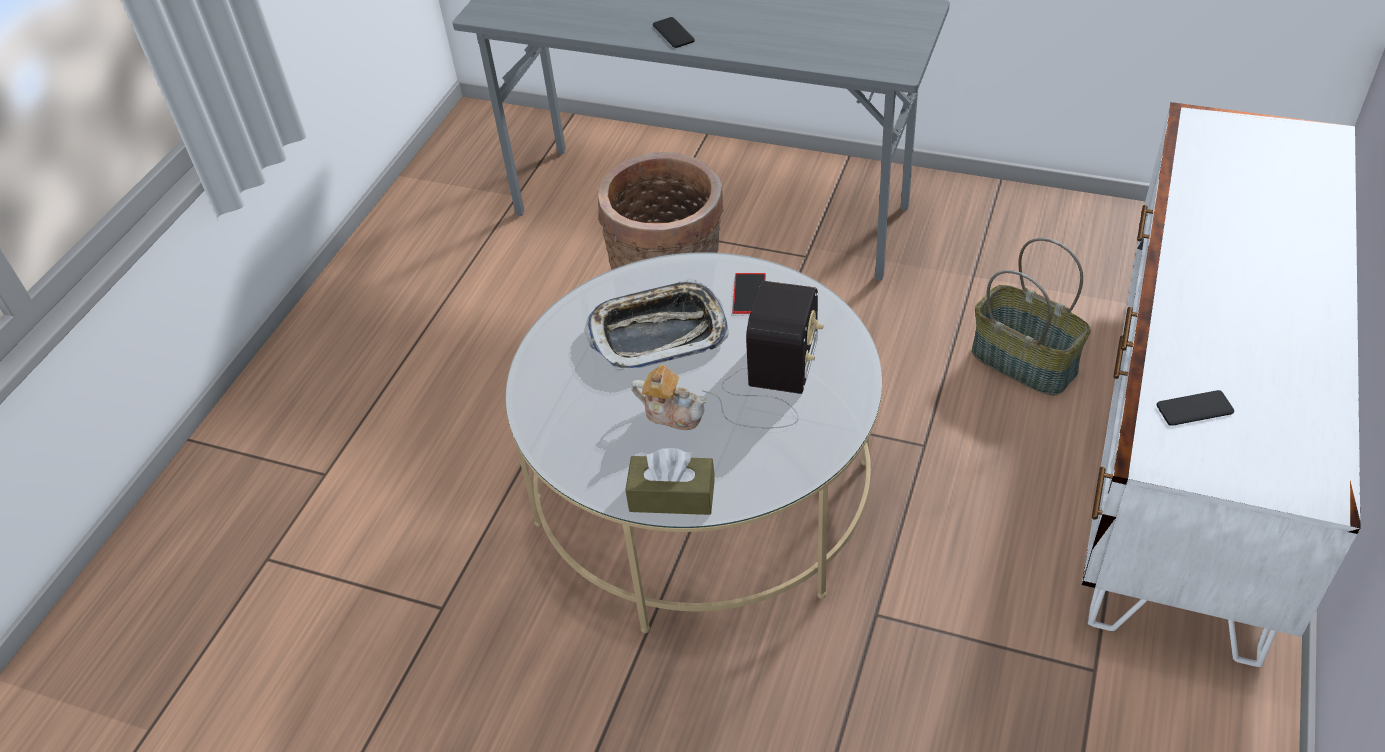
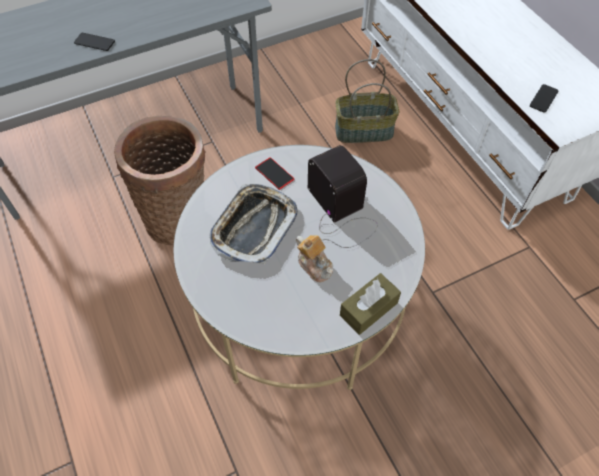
camera: 50 degrees left, 10 degrees up
(672, 413) = (315, 265): teapot -> teapot turned 75 degrees clockwise

